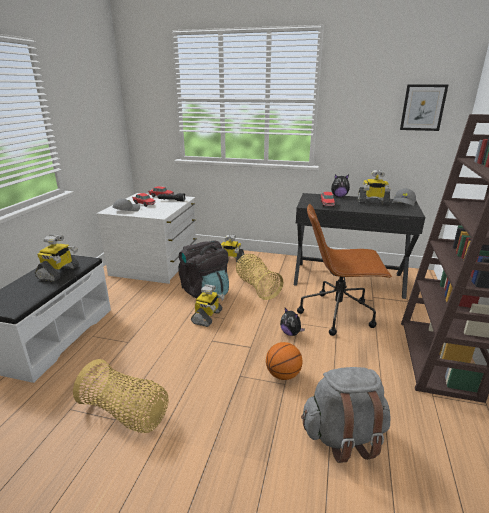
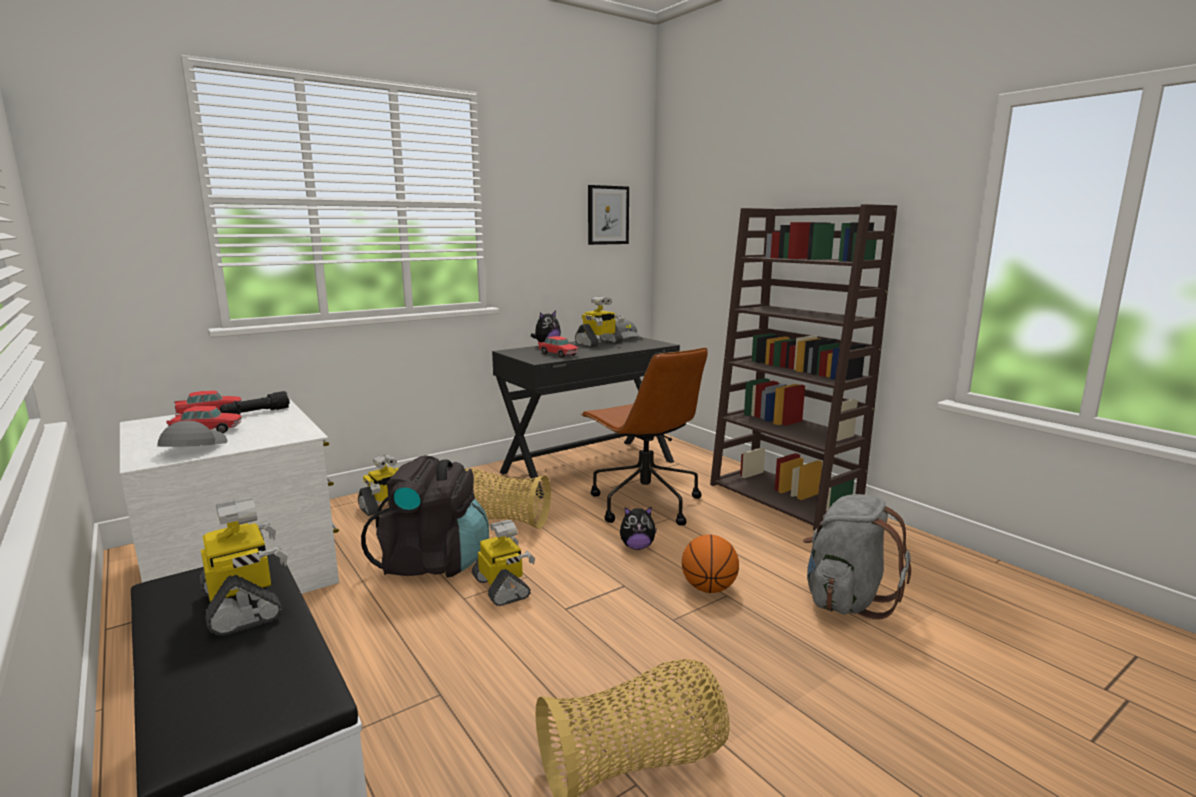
camera: 50 degrees left, 10 degrees down
(338, 313) = (643, 503): brown office chair -> brown office chair turned 75 degrees counterclockwise

